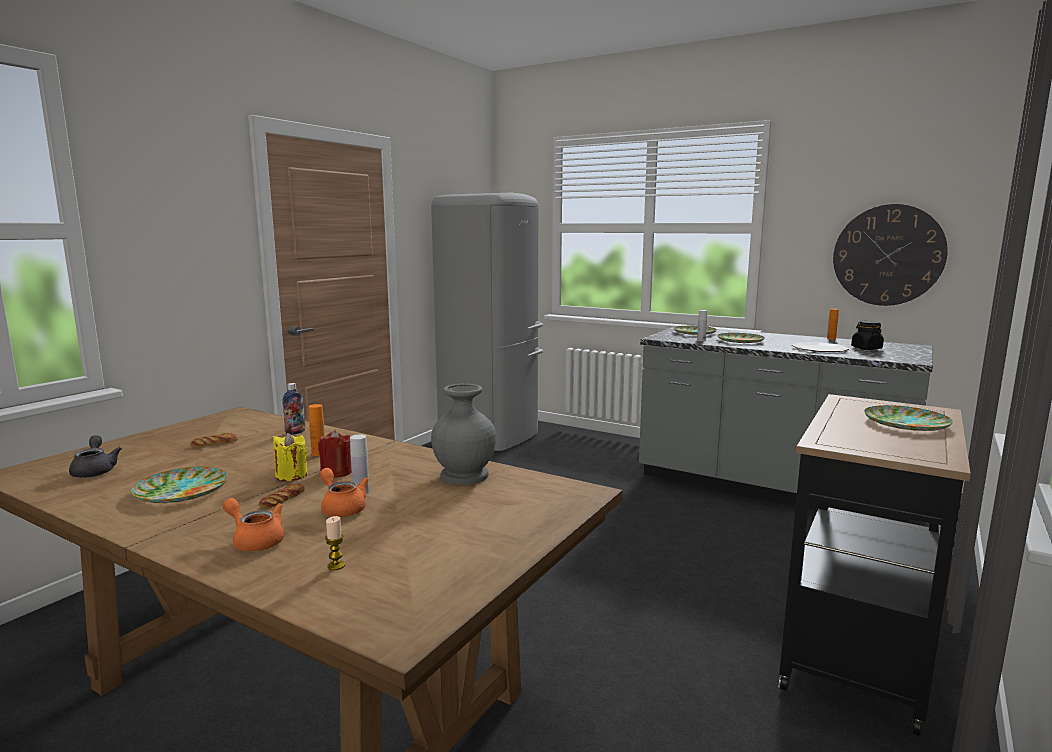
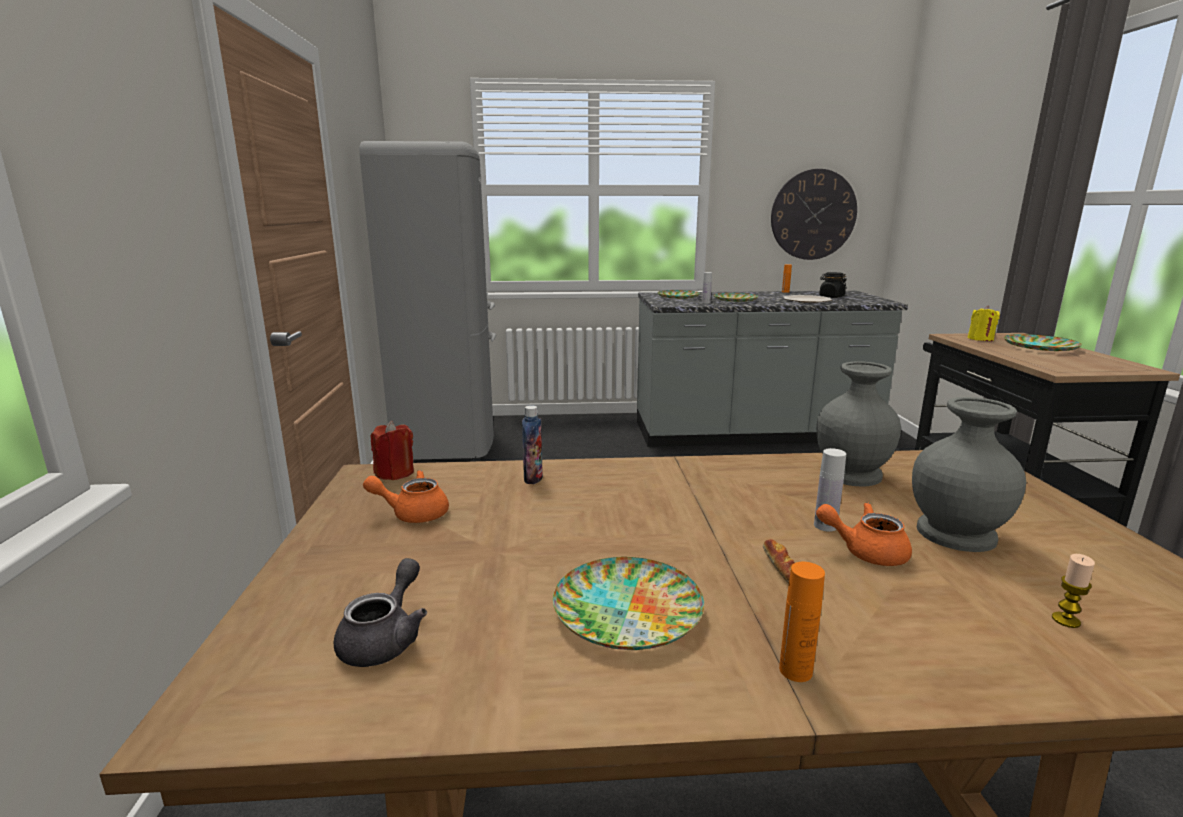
camera: 35 degrees left, 5 degrees up
(95, 471) = (386, 638): grey teapot -> grey teapot turned 75 degrees clockwise
(214, 443) = (465, 526): bread -> none
(255, 540) = (916, 633): orange teapot -> orange teapot (413, 513)
(291, 475) = (696, 534): yellow candle -> yellow candle (980, 339)
(318, 453) = (643, 496): orange bottle -> orange bottle (795, 670)
(336, 472) = (732, 513): red candle -> red candle (394, 473)
(417, 518) = (953, 533): none -> grey vase

